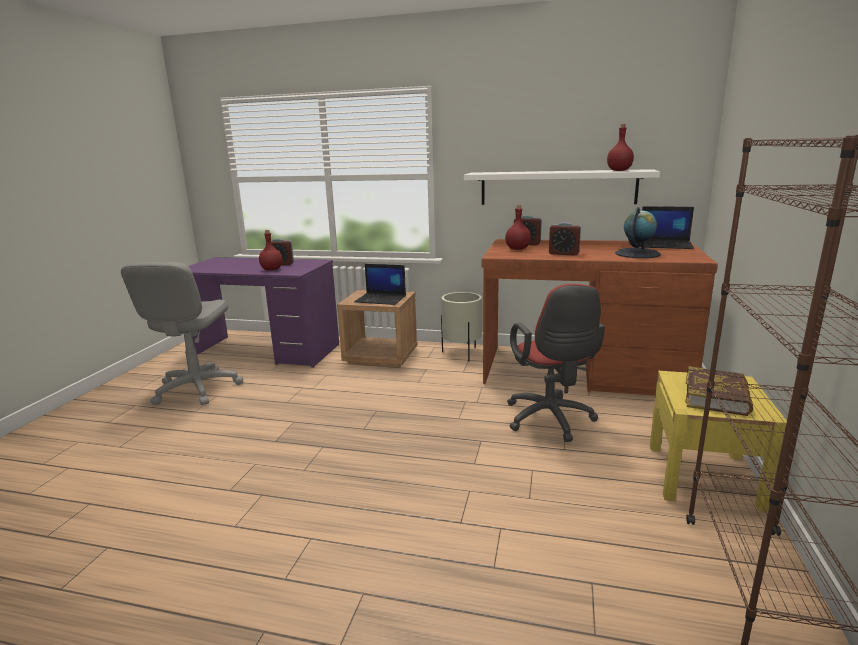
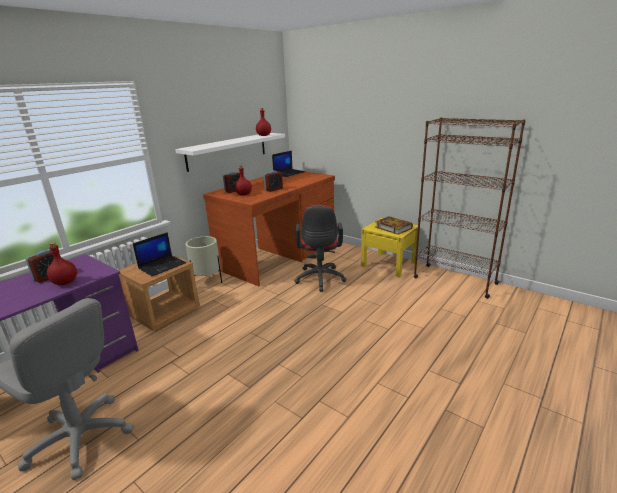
camera: 65 degrees left, 5 degrees up
(550, 421) = (320, 280): red office chair -> red office chair turned 75 degrees clockwise
(637, 254) = (298, 180): globe -> none

